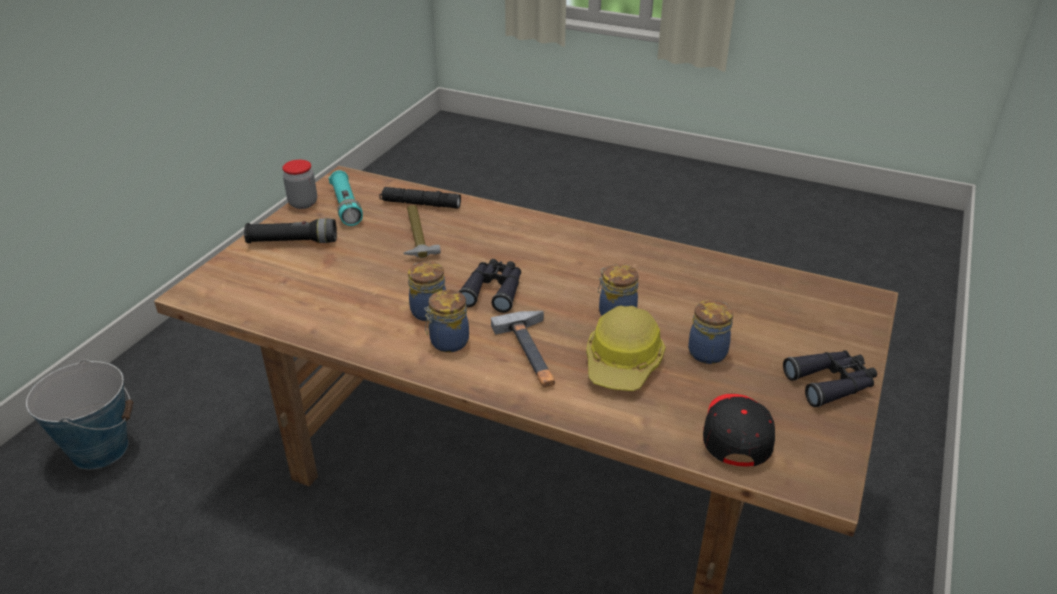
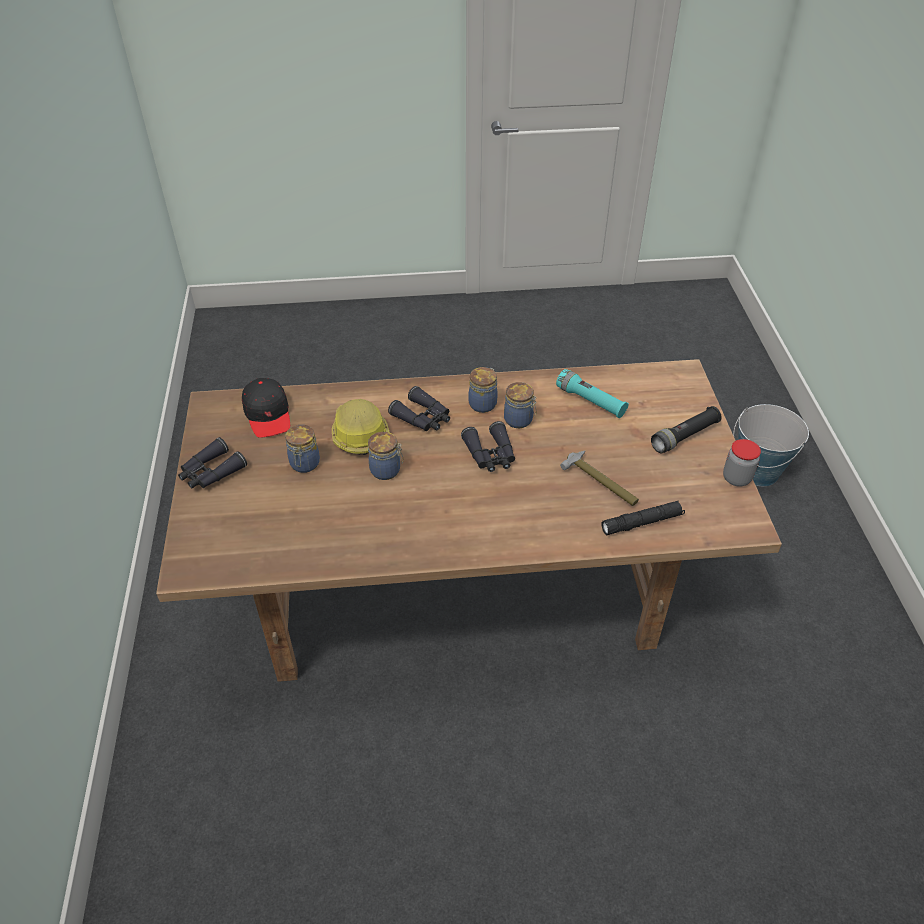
camera: 150 degrees right, 10 degrees up
(346, 206) = (698, 490): turquoise flashlight -> turquoise flashlight (590, 401)
(533, 353) = (423, 418): hammer -> black binoculars

